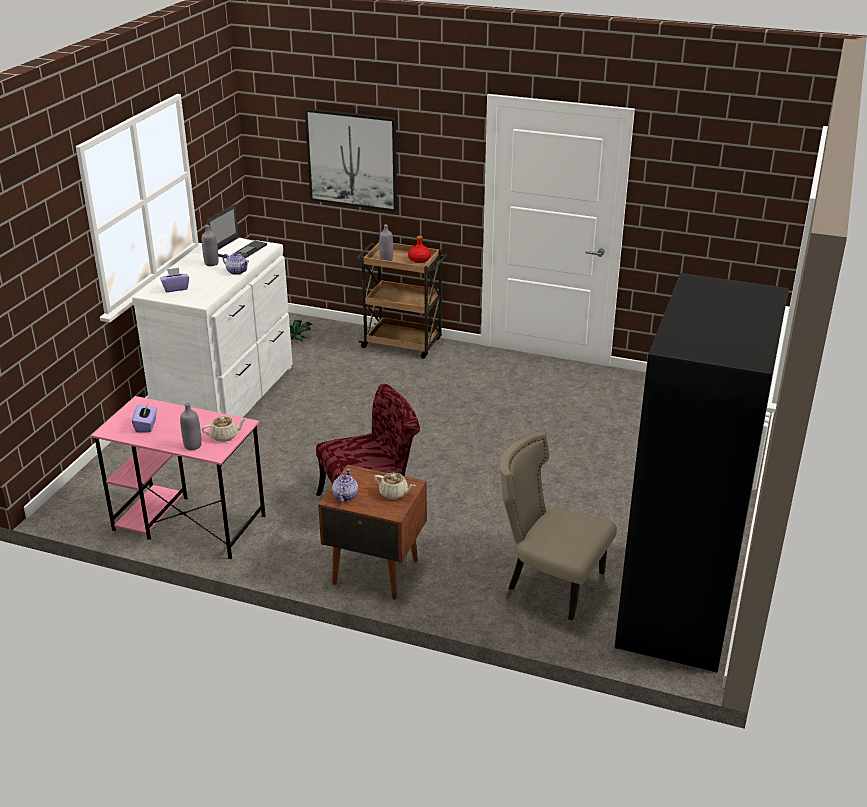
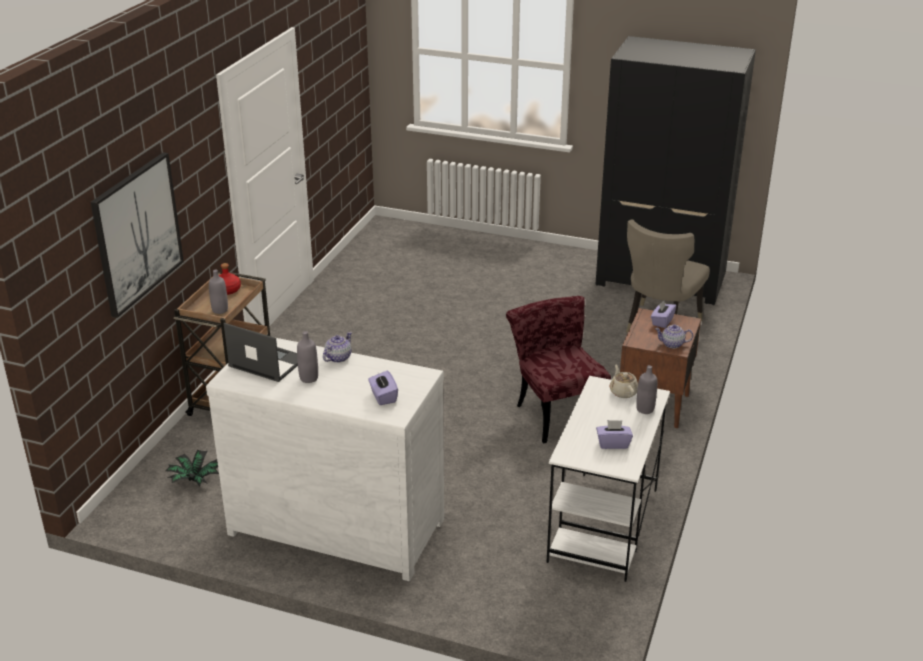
camera: 90 degrees left, 0 degrees up
(188, 523) = (603, 525): pink desk -> white desk
(394, 493) = (662, 321): beige teapot -> purple tissue box

